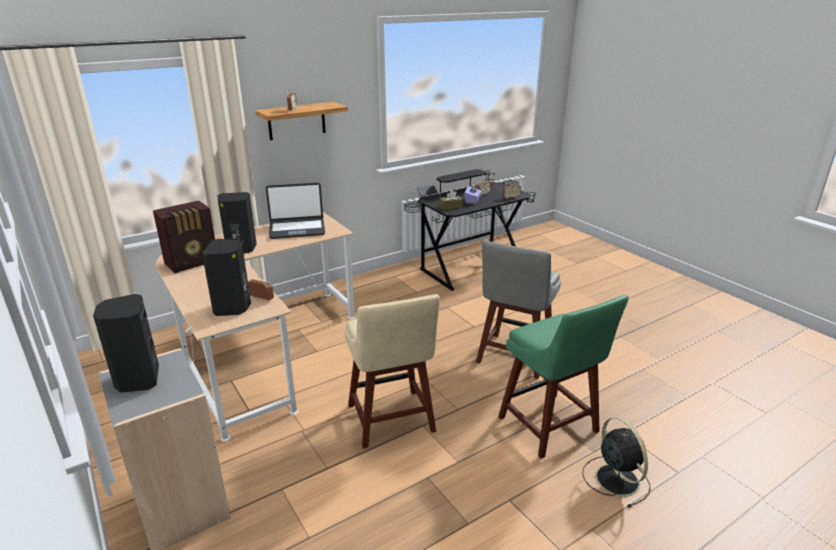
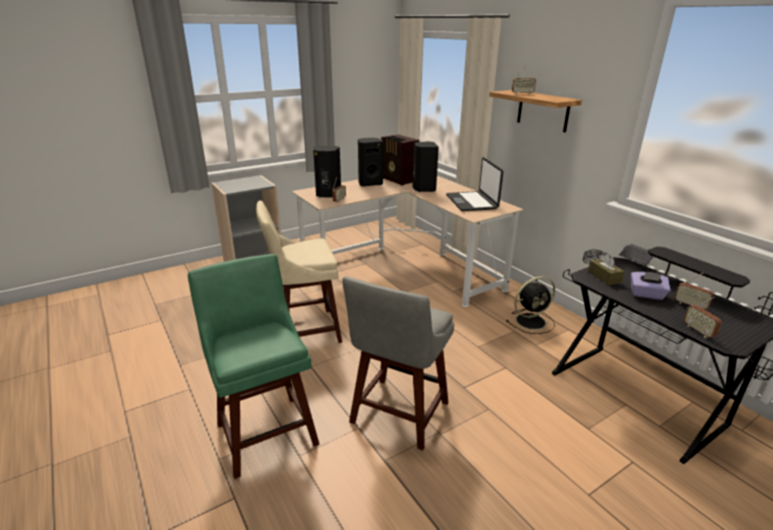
camera: 90 degrees right, 0 degrees up
(137, 380) = (248, 181): black speaker -> black speaker (369, 183)
(513, 357) = (397, 415): grey chair -> grey chair turned 90 degrees counterclockwise
(551, 427) = (266, 430): green chair -> green chair turned 90 degrees clockwise
(615, 478) = (174, 470): black fan -> black fan (531, 321)

